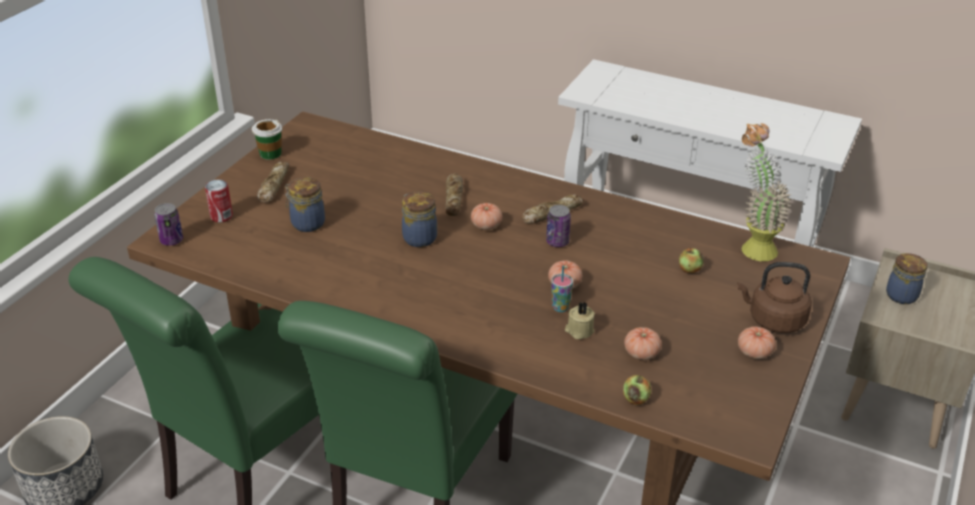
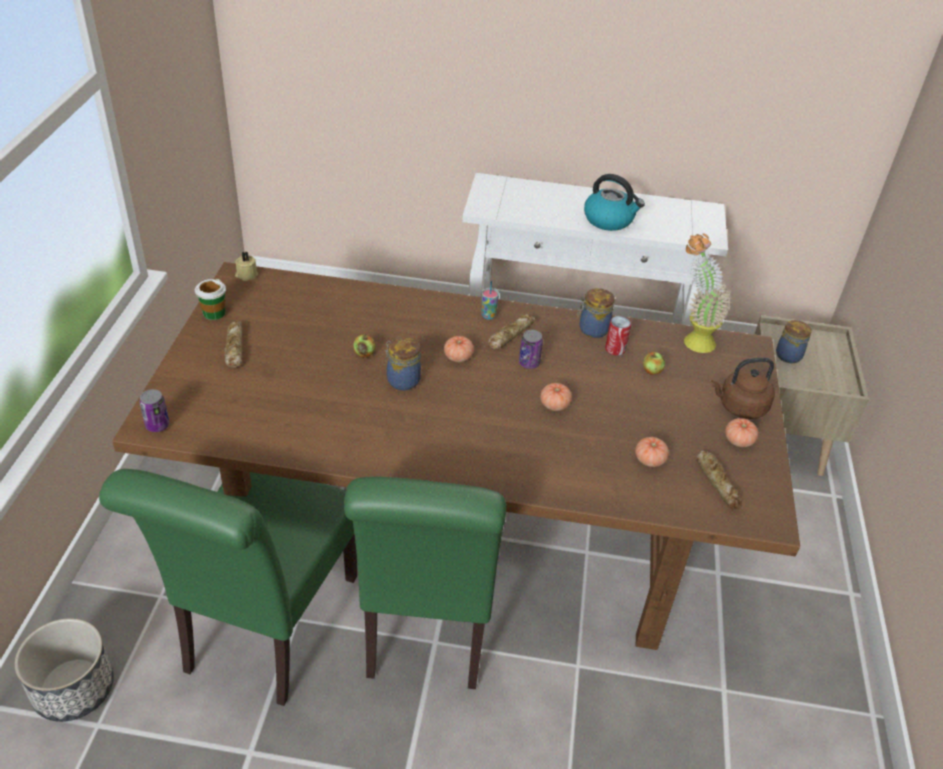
camera: 20 degrees left, 5 degrees up
(221, 216) = (197, 390): can -> can (615, 349)
(306, 223) = (287, 383): jar -> jar (592, 329)
(454, 198) = (416, 334): bread -> bread (718, 482)
(560, 307) = (561, 428): cup -> cup (488, 316)
(579, 330) = (588, 448): beige candle -> beige candle (246, 275)
(635, 399) = (665, 505): apple -> apple (364, 353)
(717, 119) = (609, 220): none -> kettle

